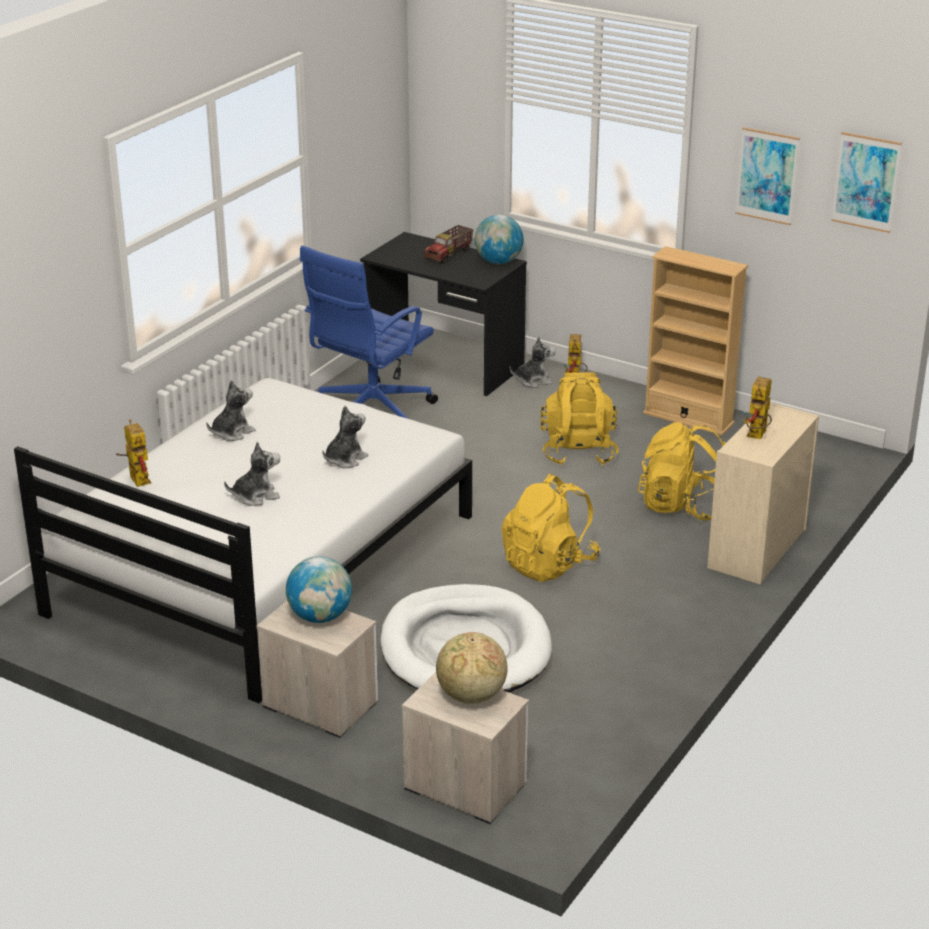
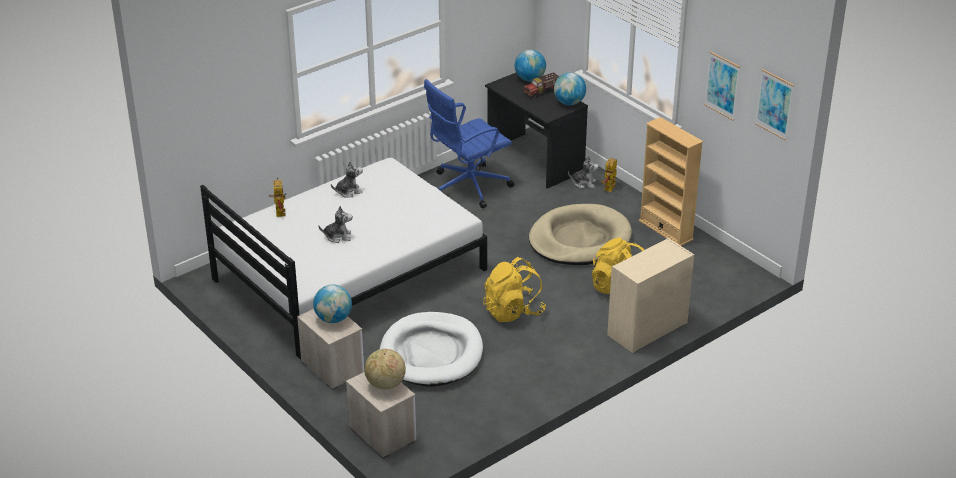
camera: 20 degrees right, 5 degrees up
(345, 459) = (401, 223): plush toy -> none
(420, 243) = (529, 79): none -> globe
(578, 452) = (579, 240): yellow backpack -> beige dog bed
(757, 436) = (644, 261): toy robot -> none

